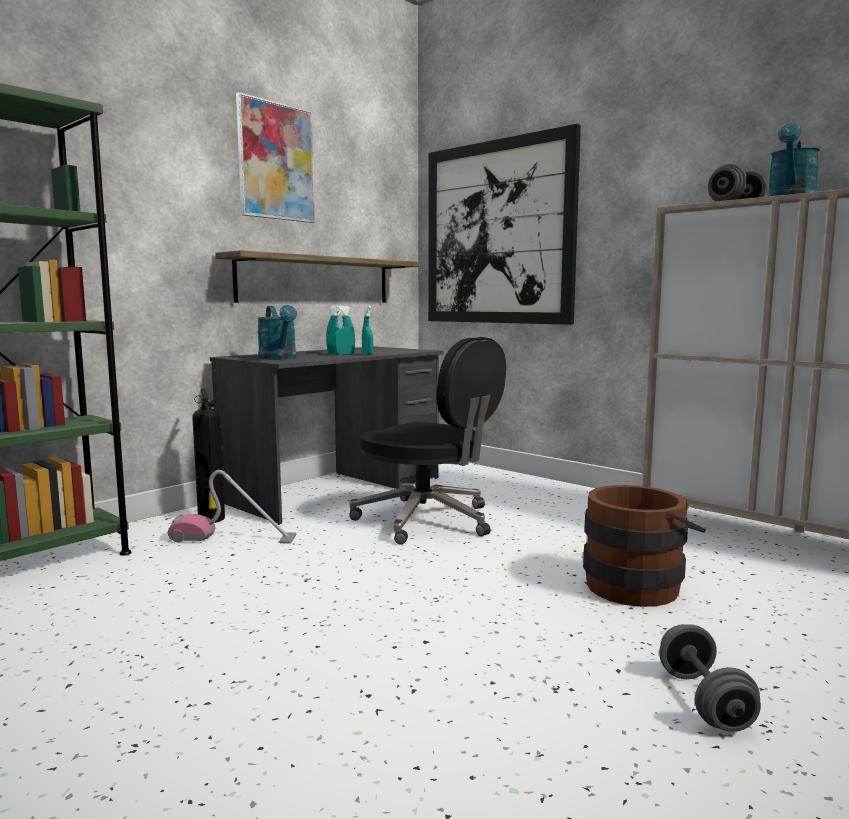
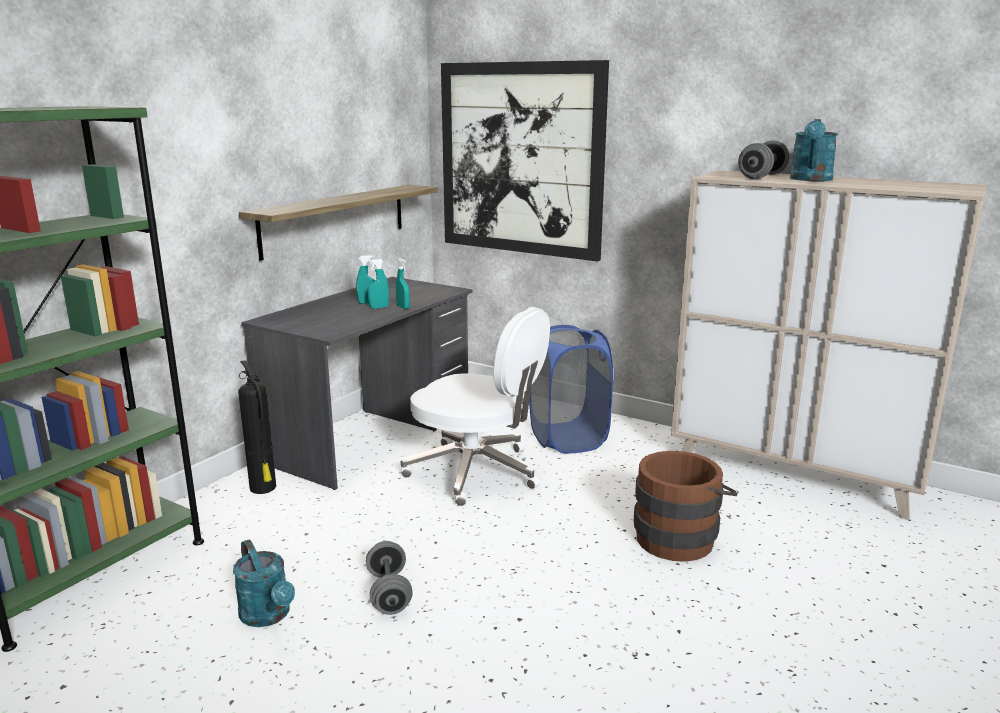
camera: 10 degrees left, 10 degrees up
(233, 538) = (297, 512): vacuum cleaner -> none
(276, 161) = (291, 100): picture -> none
(279, 358) = (320, 324): turquoise watering can -> turquoise watering can (268, 616)
(428, 520) = (476, 472): black office chair -> white office chair
(533, 501) = (567, 438): none -> blue laundry basket
(704, 701) = (746, 653): grey dumbbell -> grey dumbbell (389, 593)

